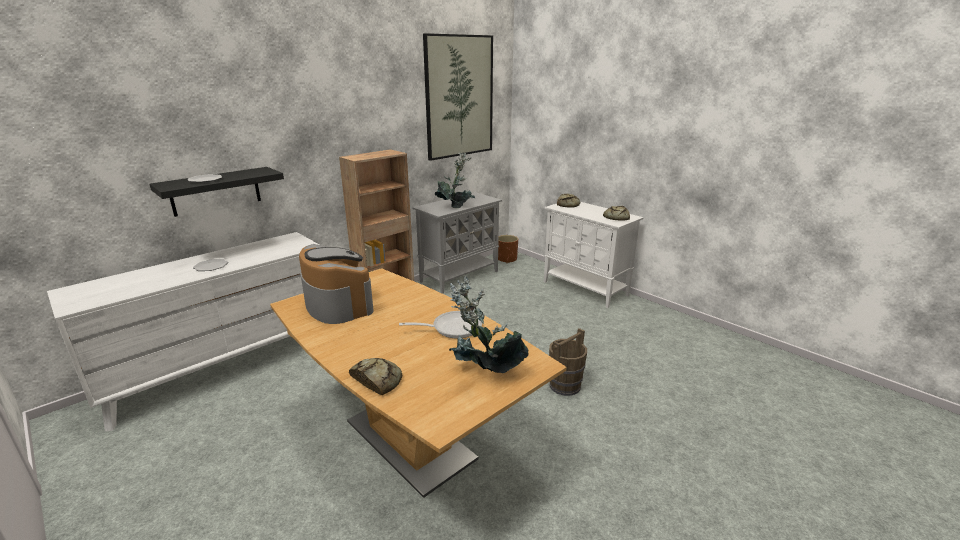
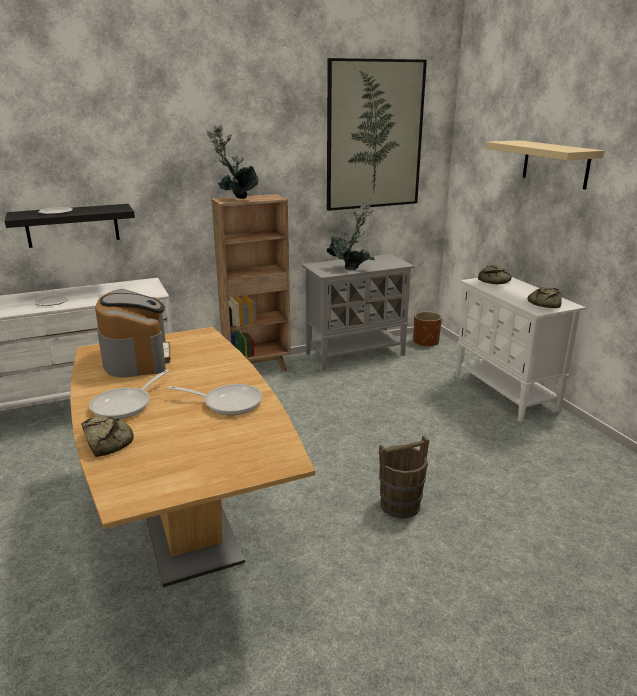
camera: 20 degrees right, 0 degrees up
(366, 346) = (126, 405): none -> frying pan
(484, 374) = (216, 458): potted plant -> potted plant (235, 200)
(608, 114) = (555, 164): none -> beige shelf

